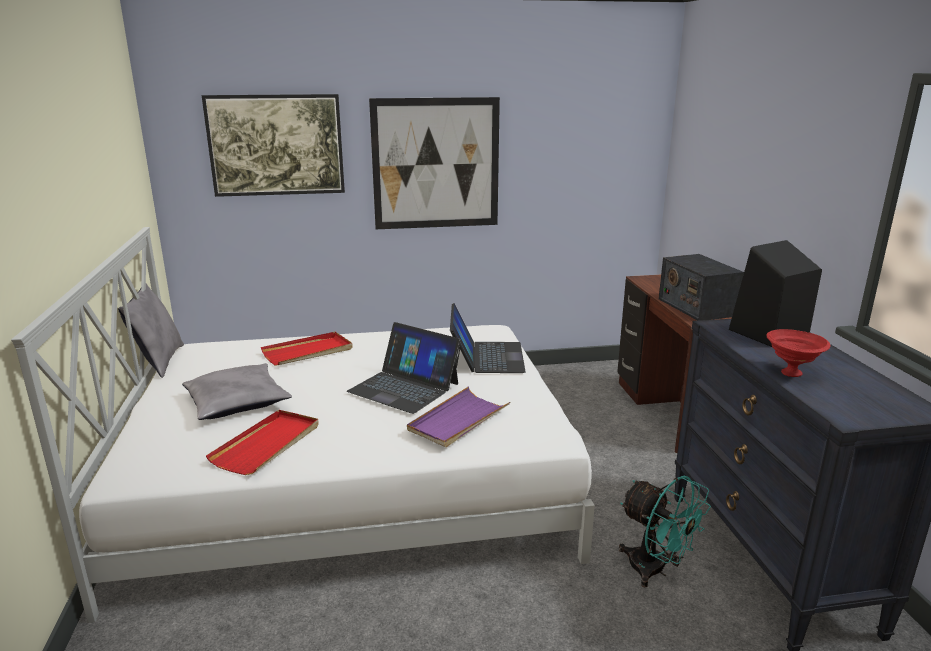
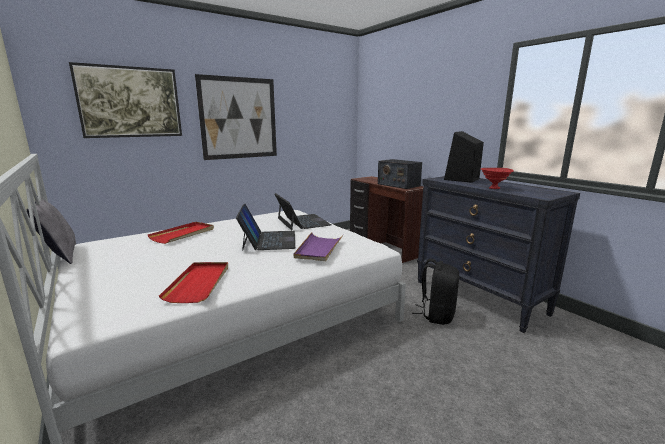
camera: 25 degrees left, 5 degrees down
(237, 402) = (151, 266): grey pillow -> none
(404, 387) = (268, 240): laptop -> laptop turned 105 degrees counterclockwise
(655, 570) = (436, 315): turquoise fan -> black backpack

